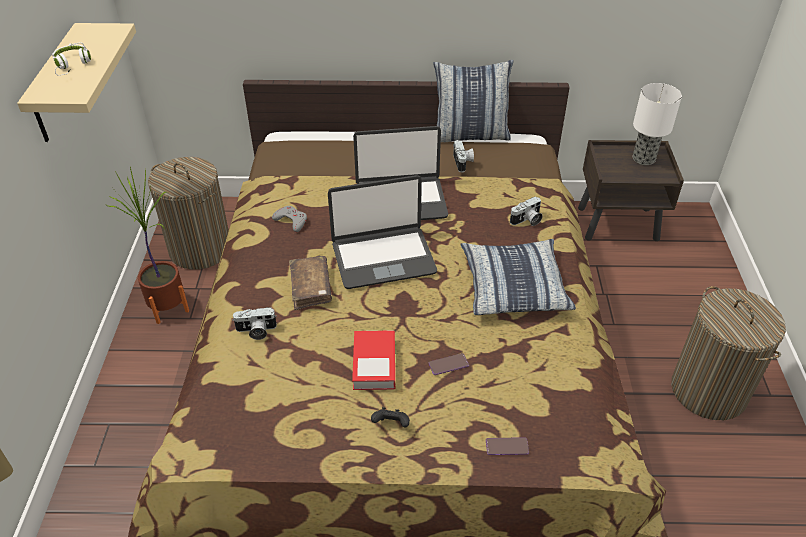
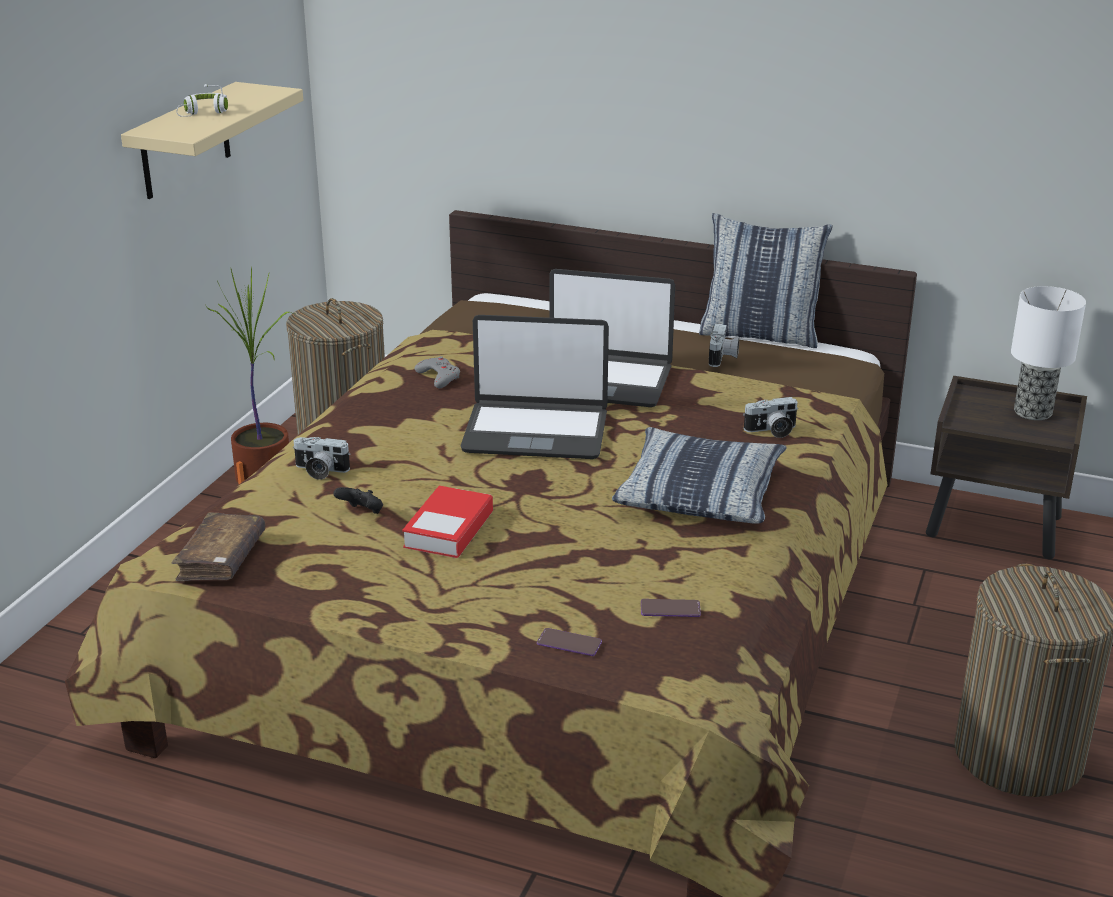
camera: 20 degrees right, 15 degrees down
(311, 287) = (418, 443): brown book -> brown book (221, 559)
(391, 424) = (429, 589): black game controller -> black game controller (362, 513)
(448, 364) = (548, 550): phone -> phone (670, 609)

